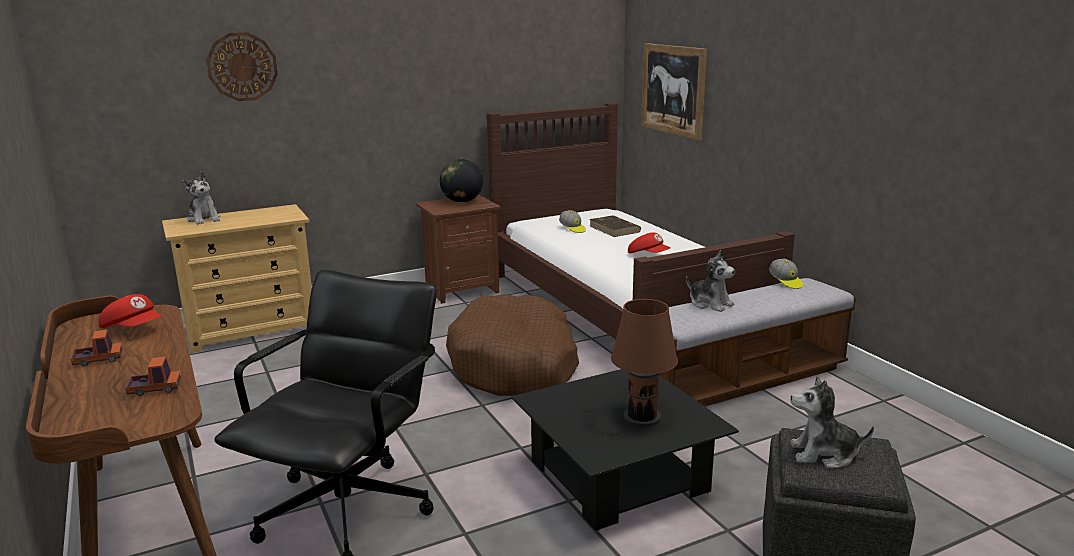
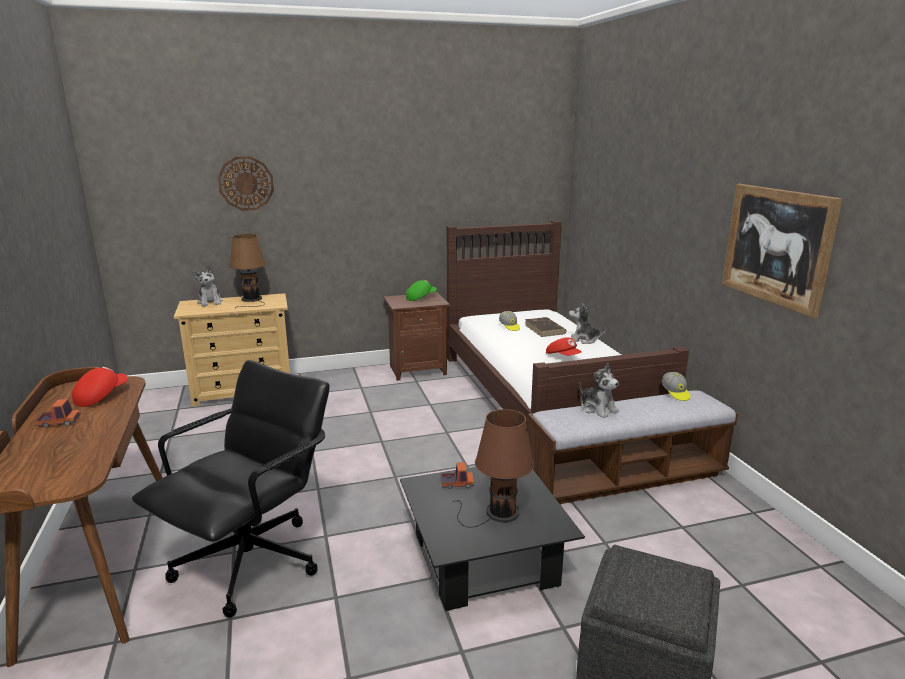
camera: 10 degrees right, 0 degrees up
(133, 329) = (101, 396): red cap -> red cap turned 105 degrees counterclockwise
(155, 389) = (82, 454): toy truck -> toy truck (457, 484)
(257, 213) = (251, 300): none -> brown table lamp
(462, 201) = (420, 298): globe -> green cap
(514, 364) = (435, 442): brown dog bed -> none
(673, 90) = (604, 213): picture -> picture (776, 246)
(824, 454) = (641, 579): plush toy -> plush toy (584, 340)

